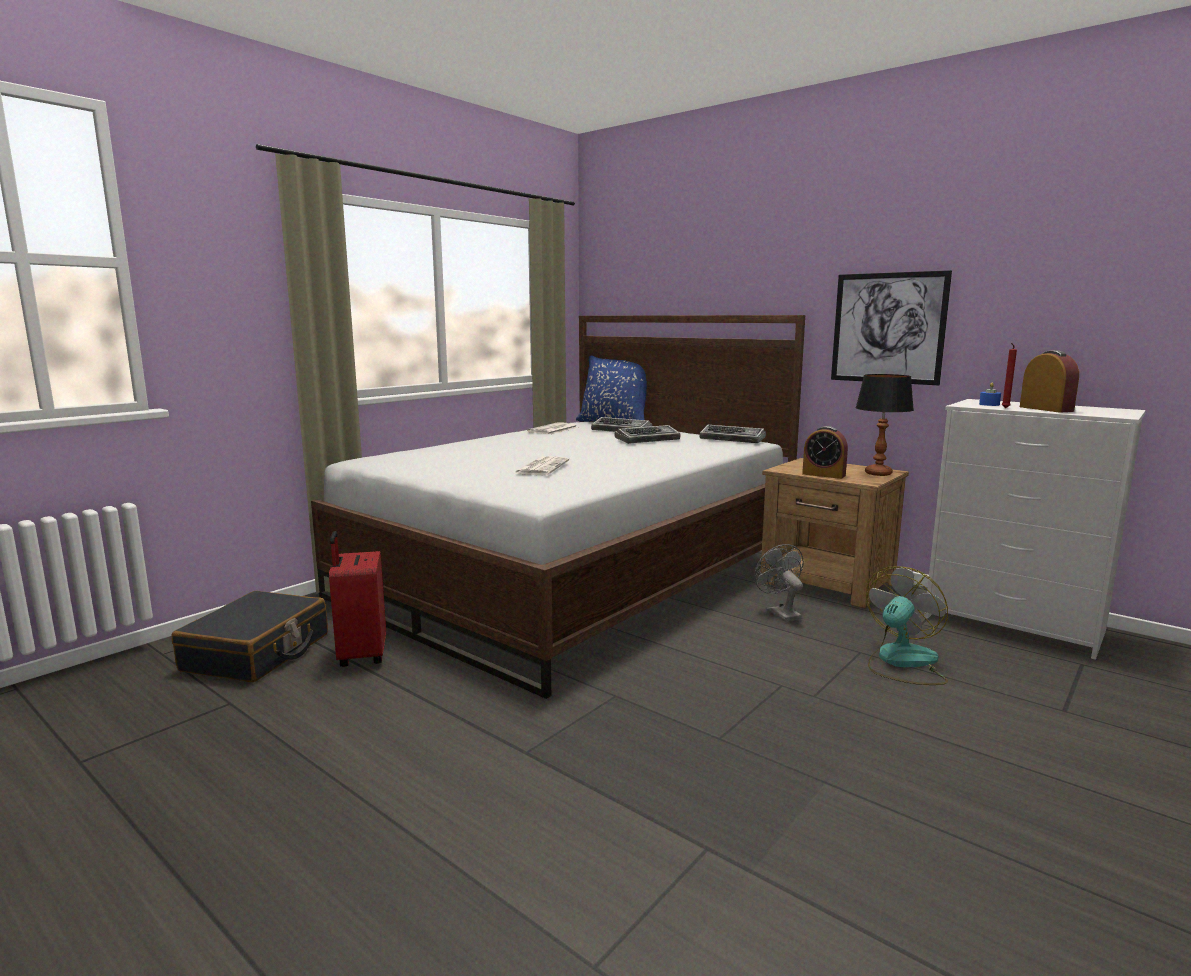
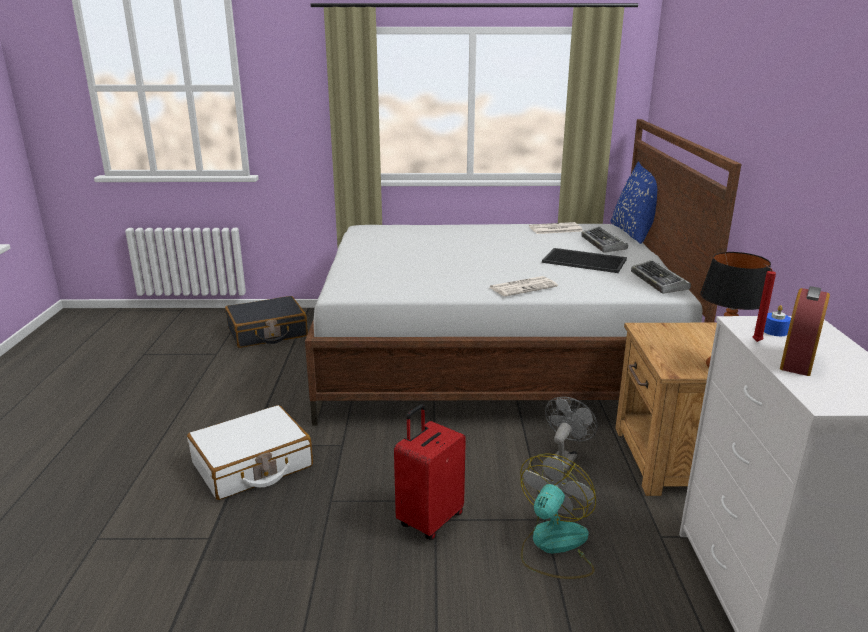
camera: 50 degrees right, 10 degrees up
(361, 655) = (296, 355): red suitcase -> red suitcase (429, 520)
(541, 467) = (424, 265): newspaper -> newspaper (523, 287)
(577, 764) = (252, 465): none -> white suitcase
(648, 440) = (585, 260): keyboard -> tray
(823, 475) = (659, 347): alarm clock -> none
(888, 328) = (795, 200): picture -> none
(902, 662) = (553, 546): fan -> fan turned 60 degrees counterclockwise

